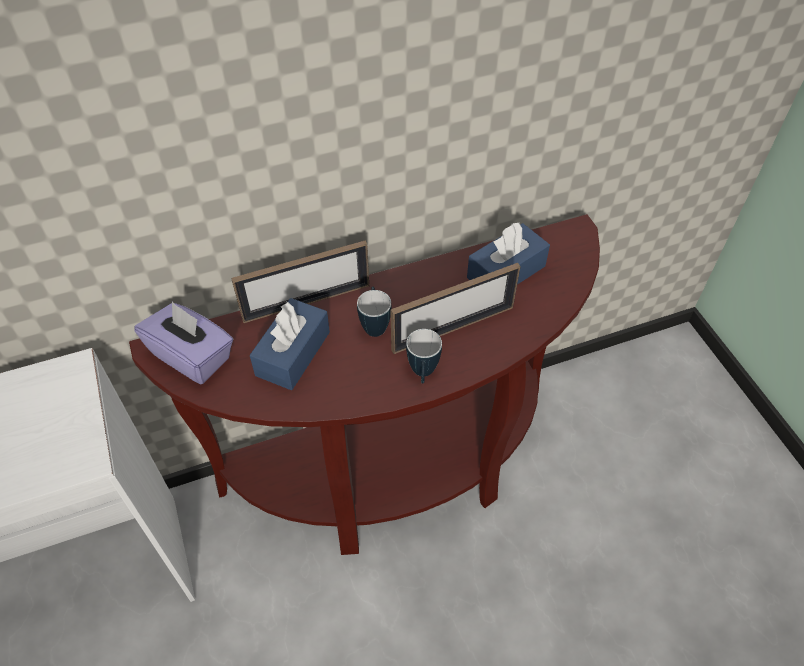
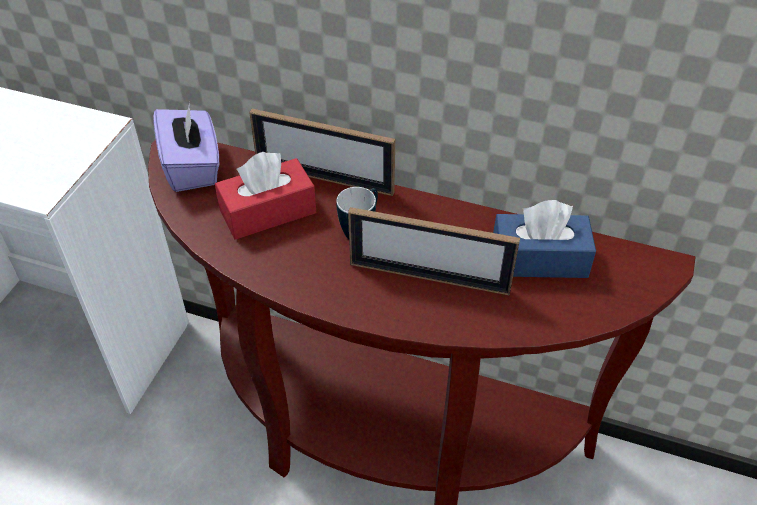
camera: 40 degrees right, 5 degrees down
(293, 353) = (268, 212): blue tissue box -> red tissue box
(423, 374) = (356, 298): mug -> none

